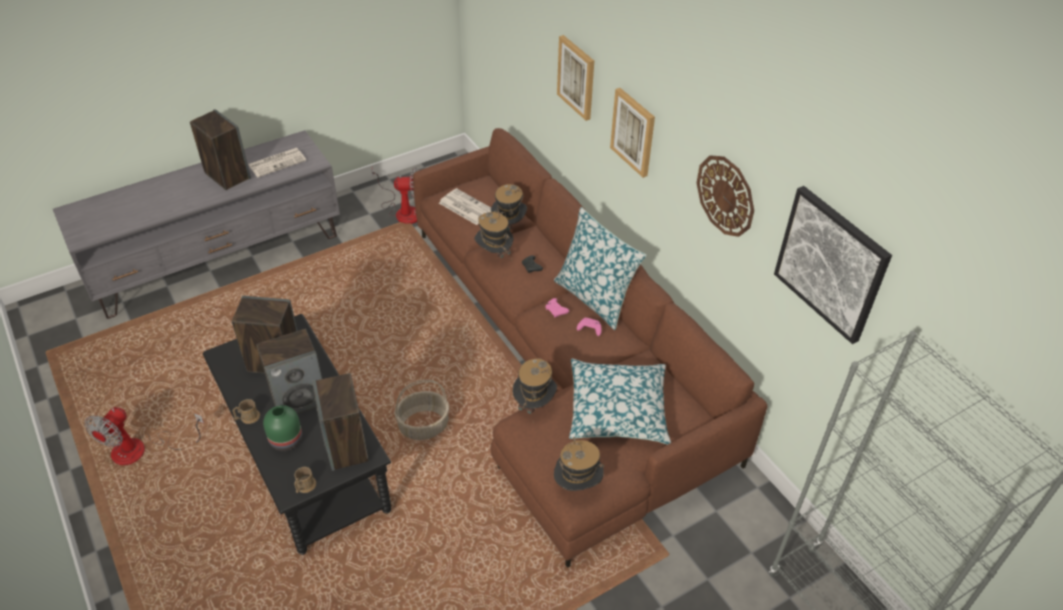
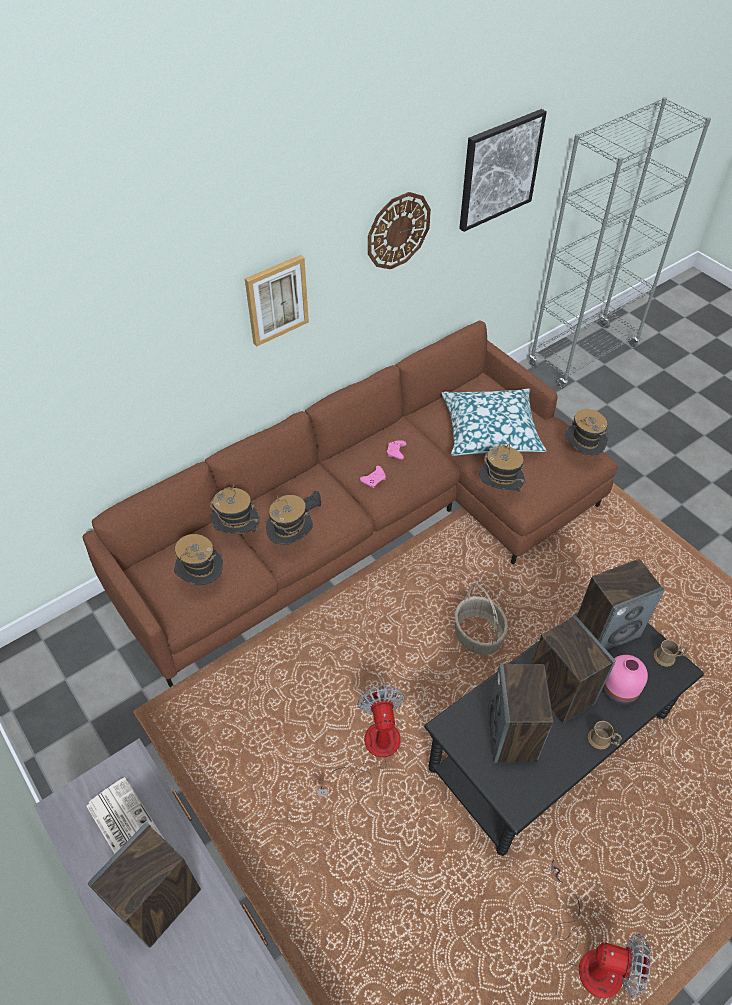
camera: 95 degrees left, 5 degrees up
(286, 441) = (620, 690): green vase -> pink vase
(403, 211) = (112, 721): fan -> fan (372, 750)
(465, 207) = (202, 580): newspaper -> hat
(577, 77) = (172, 339): picture -> none
(595, 298) = (347, 452): pillow -> none

